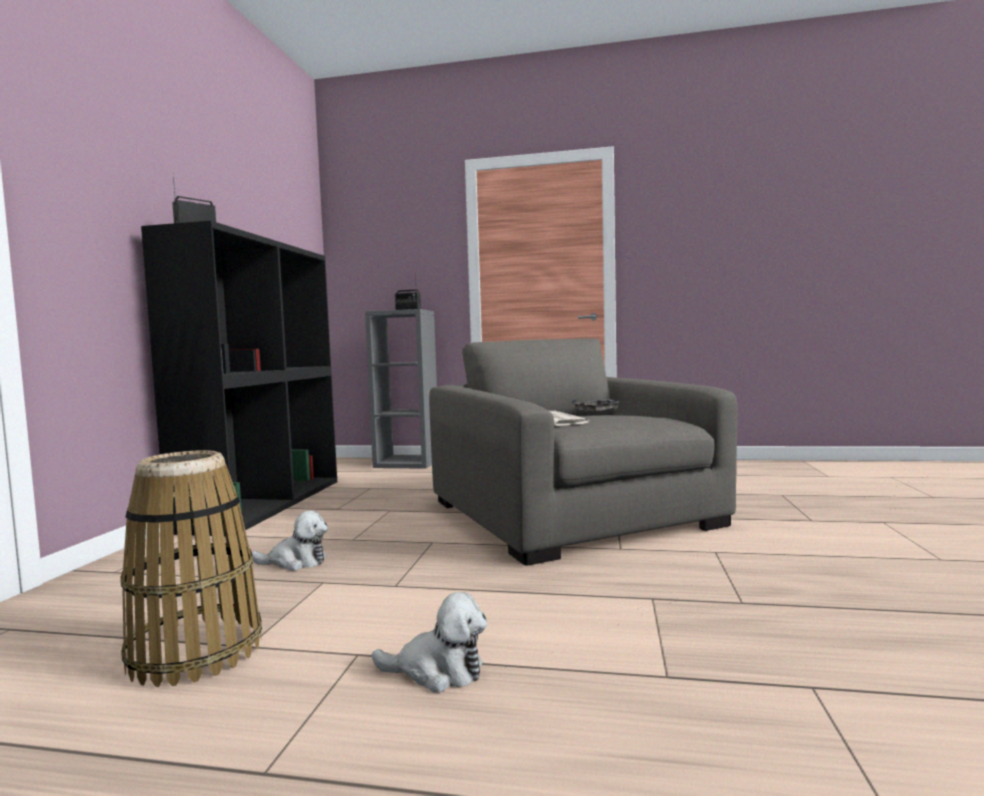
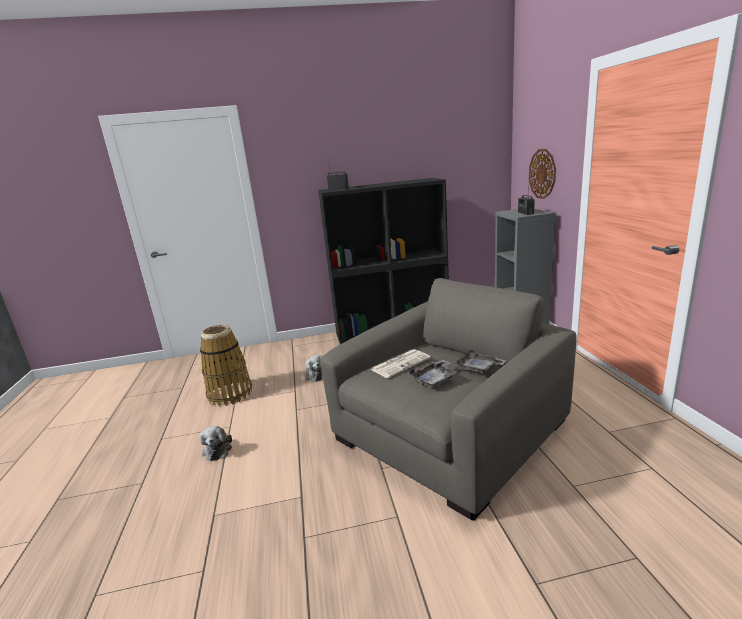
camera: 70 degrees right, 15 degrees up
(396, 273) = (542, 174): none -> wall clock
(611, 416) = (435, 379): none -> grey tray

